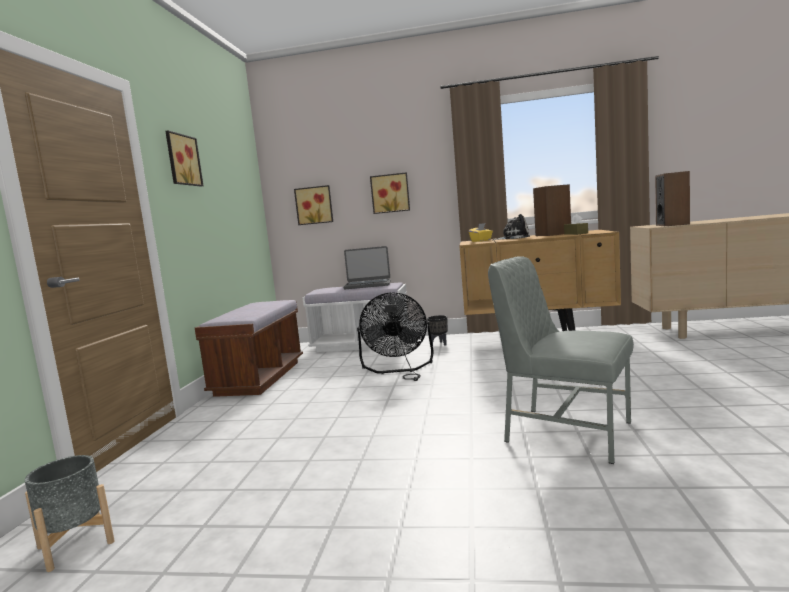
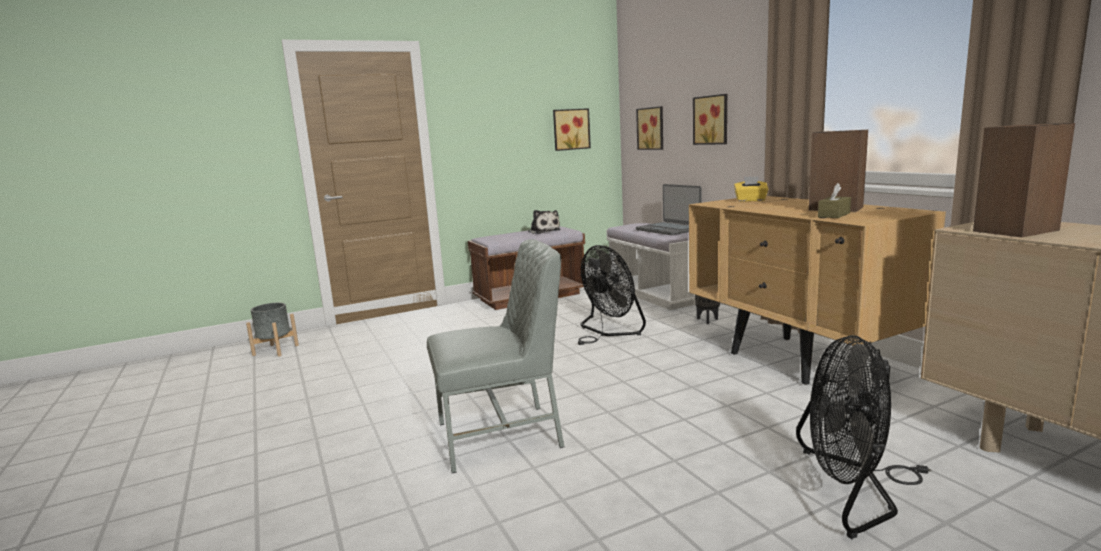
camera: 55 degrees right, 5 degrees up
(182, 160) = (479, 96): picture -> picture (570, 129)
(513, 238) = (782, 204): plush toy -> plush toy (543, 231)
(565, 432) = (502, 435): grey chair -> grey chair turned 75 degrees clockwise
(709, 363) = (855, 487): none -> black fan

